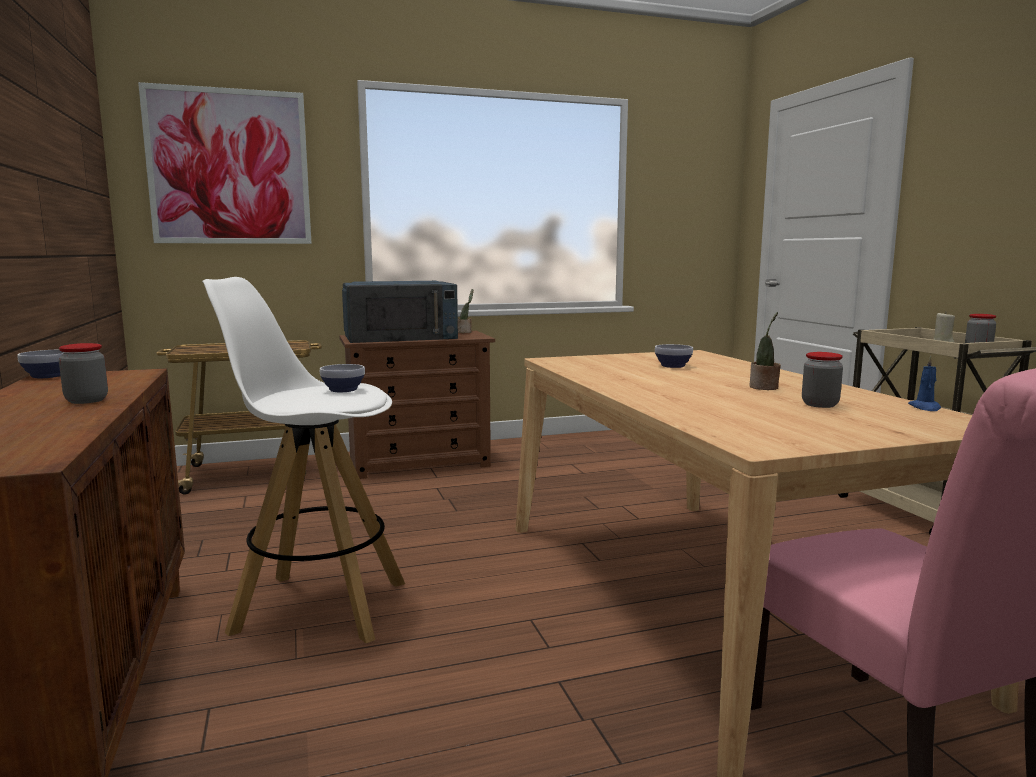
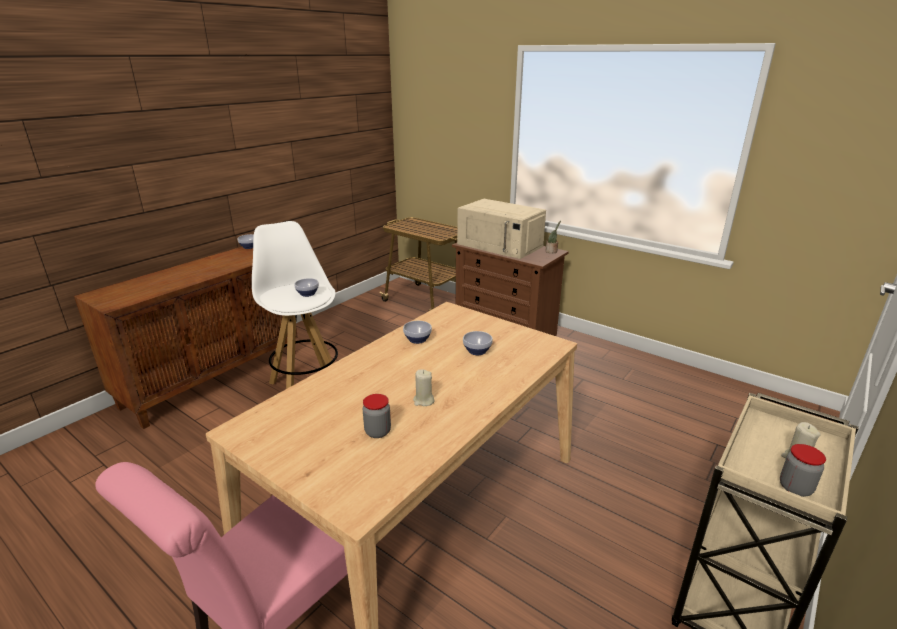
camera: 55 degrees right, 15 degrees up
(86, 400) = (207, 272): jar -> none
(229, 167) = (443, 111): picture -> none
(401, 336) = (500, 245): blue microwave -> beige microwave
(610, 373) = (418, 339): none -> bowl
(764, 388) = (423, 401): potted plant -> beige candle
(925, 408) = (405, 478): blue candle -> none

